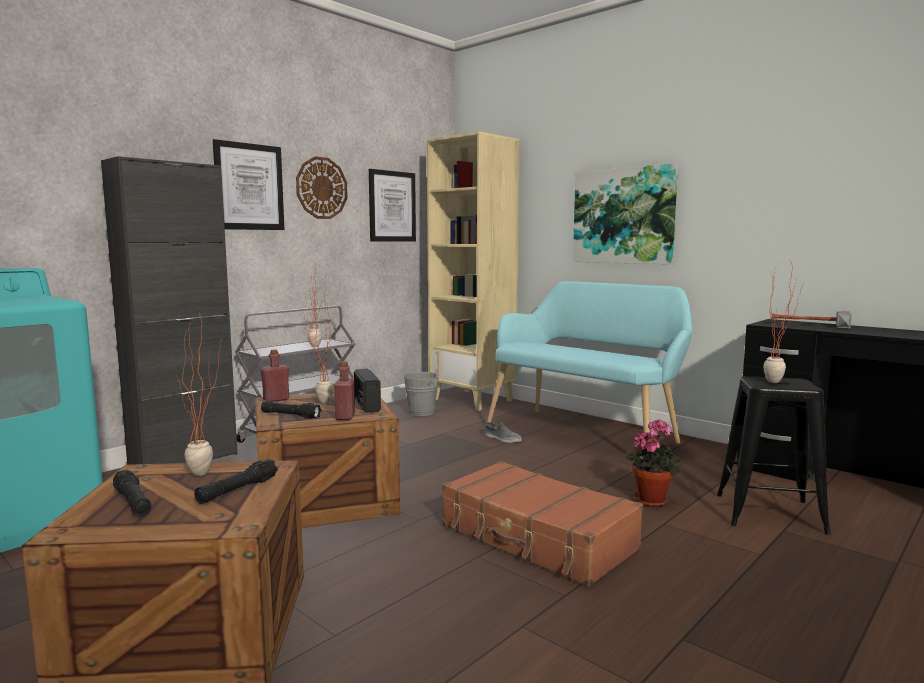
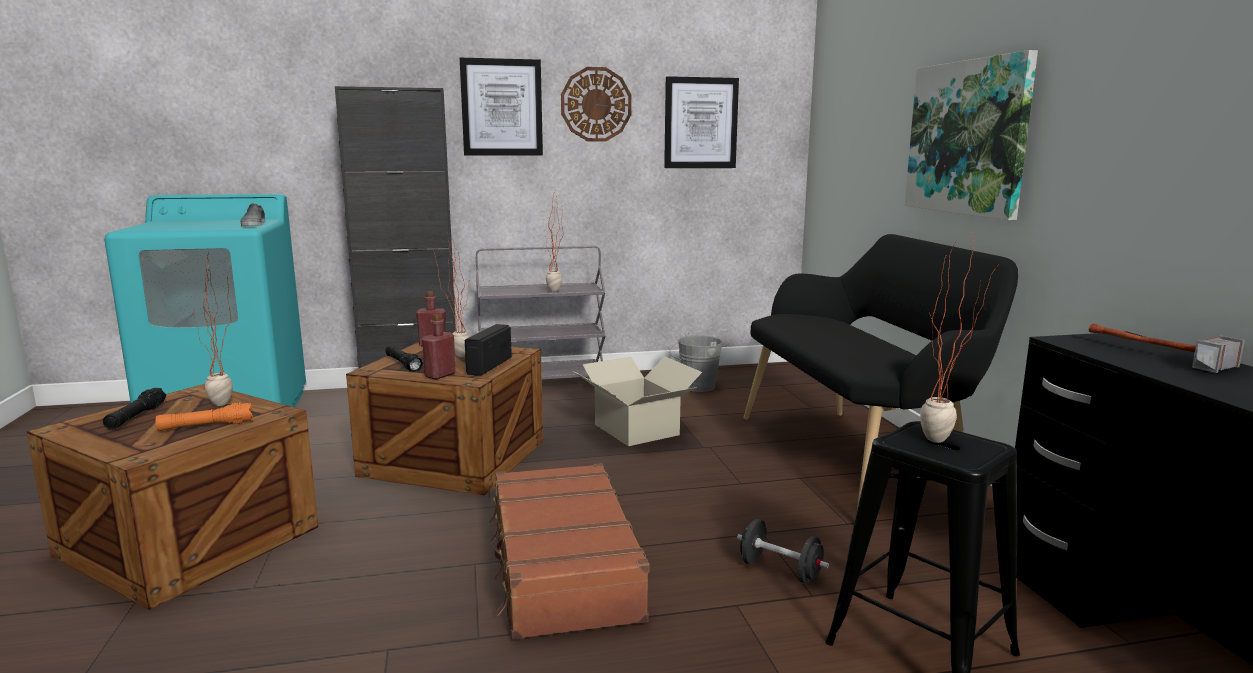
camera: 35 degrees right, 5 degrees up
(237, 490) = (206, 426): black flashlight -> orange flashlight
(429, 446) = (637, 429): none -> cardboard box
(473, 400) = (786, 383): beige bookcase -> none
(502, 438) = (734, 439): grey shoe -> grey shoe (254, 224)
(586, 433) = (856, 458): turquoise bench -> black bench
(653, 500) = (780, 571): potted plant -> black dumbbell

